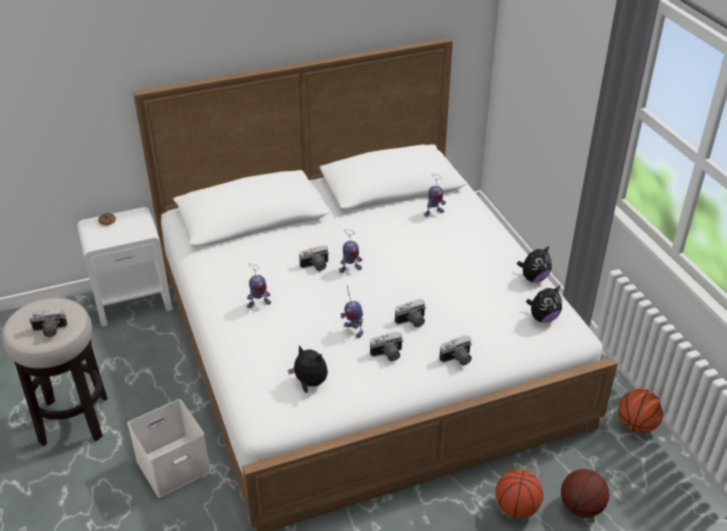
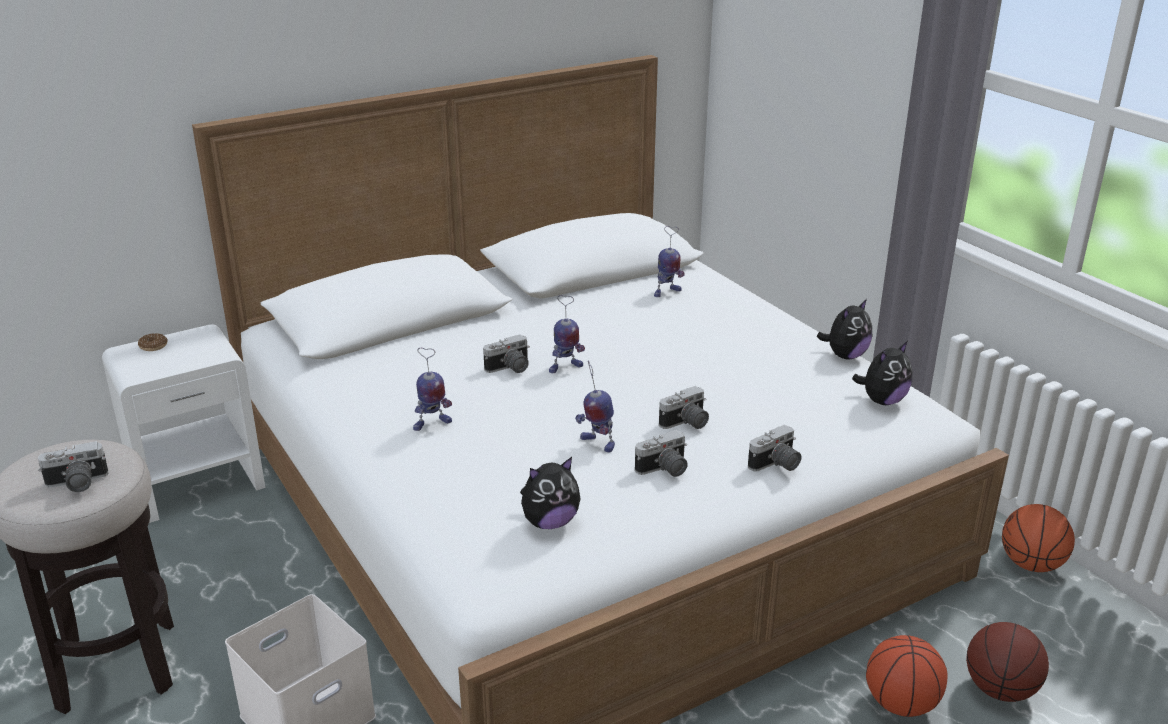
camera: 10 degrees left, 10 degrees down
(310, 383) = (549, 522): plush toy -> plush toy turned 135 degrees clockwise

